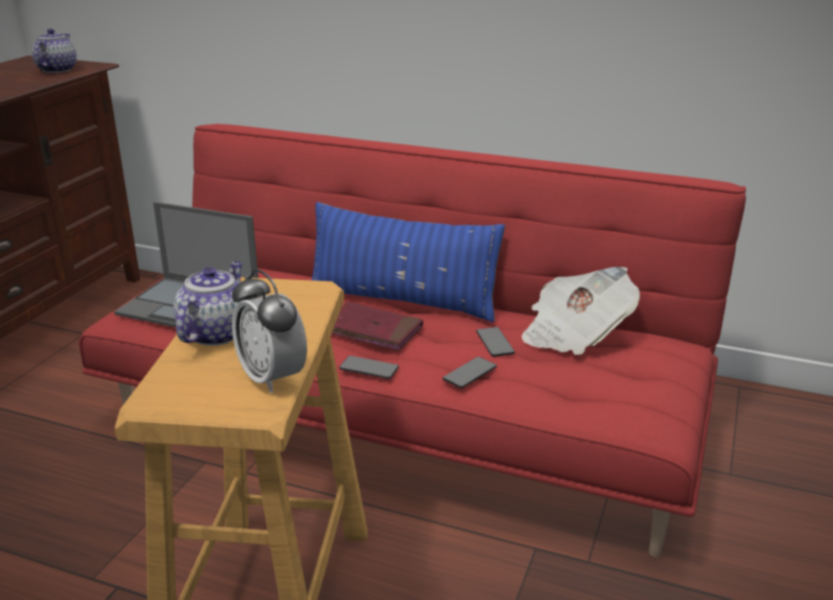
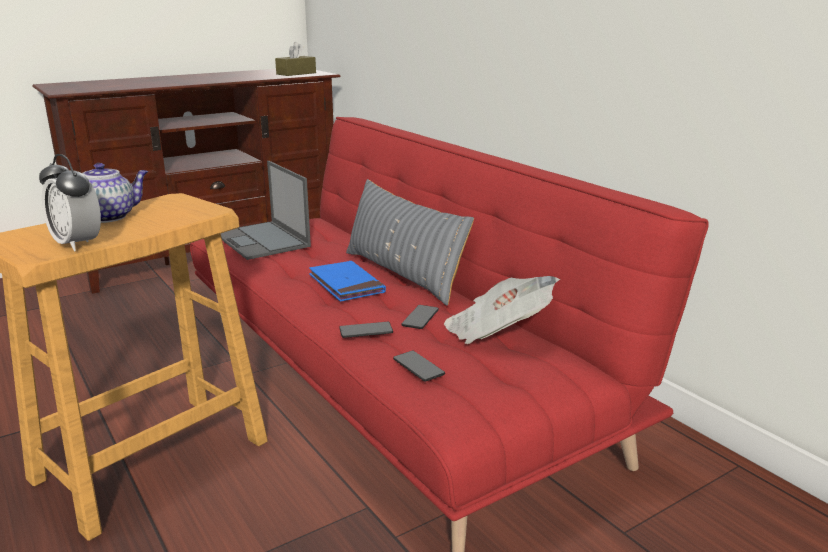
camera: 35 degrees right, 5 degrees down
(57, 70) = (296, 73): teapot -> brown tissue box
(272, 378) = (77, 244): alarm clock -> alarm clock turned 45 degrees counterclockwise
(369, 368) = (305, 306): phone -> phone (418, 367)
(372, 330) = (346, 284): red book -> blue book
(402, 301) = (403, 274): blue pillow -> grey pillow

